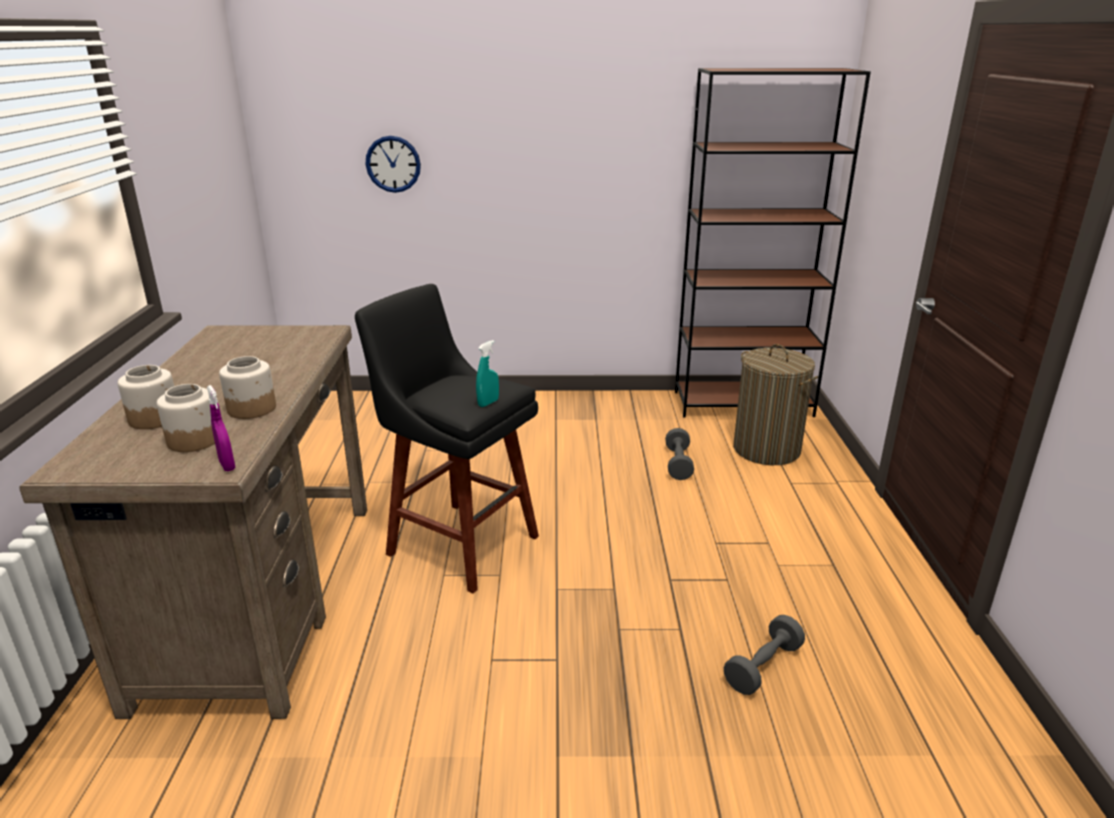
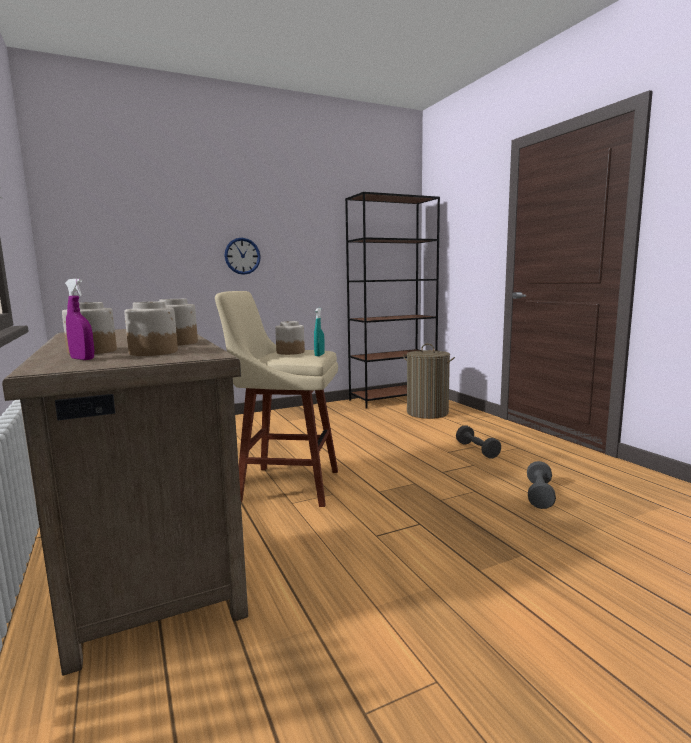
camera: 25 degrees left, 15 degrees down
(227, 465) = (209, 354): purple spray bottle -> purple spray bottle (82, 359)
(393, 164) = (154, 253): wall clock -> wall clock (242, 256)
(460, 543) = (287, 485): black stool -> beige stool
(465, 385) = (290, 352): none -> jar
(678, 464) = (386, 426): grey dumbbell -> grey dumbbell (477, 450)

